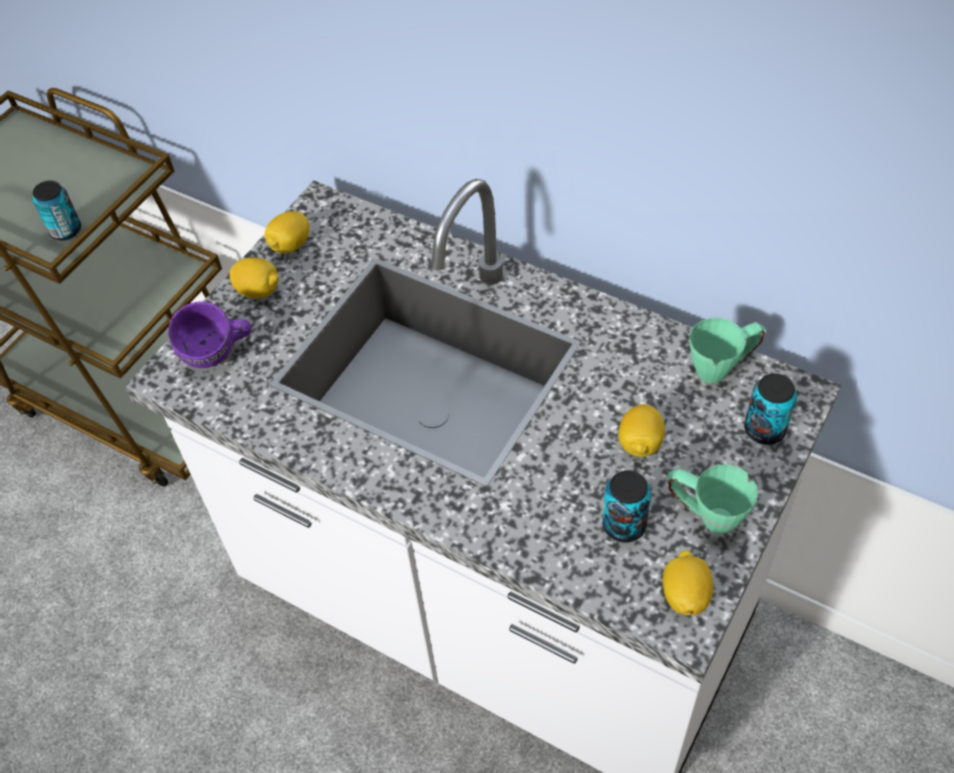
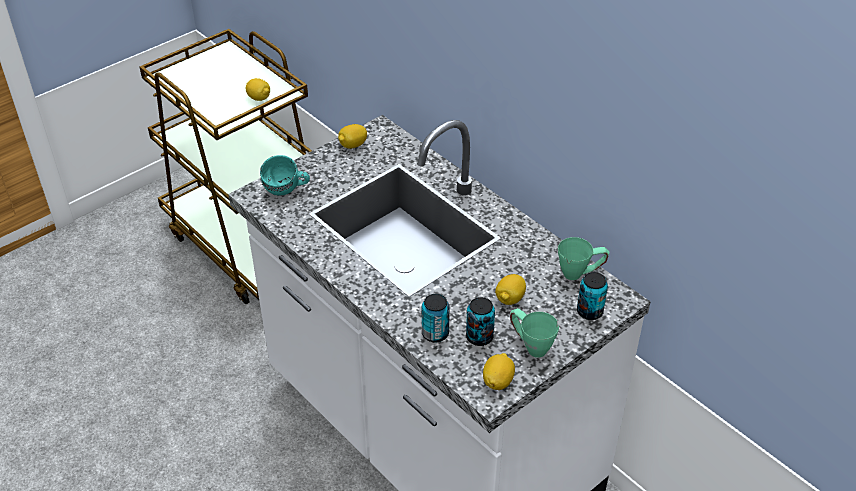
camera: 15 degrees right, 10 degrees down
(66, 230) = (231, 112): can -> can (435, 333)
(218, 355) = (286, 191): purple mug -> turquoise mug
(258, 291) = (324, 164): lemon -> lemon (259, 98)

